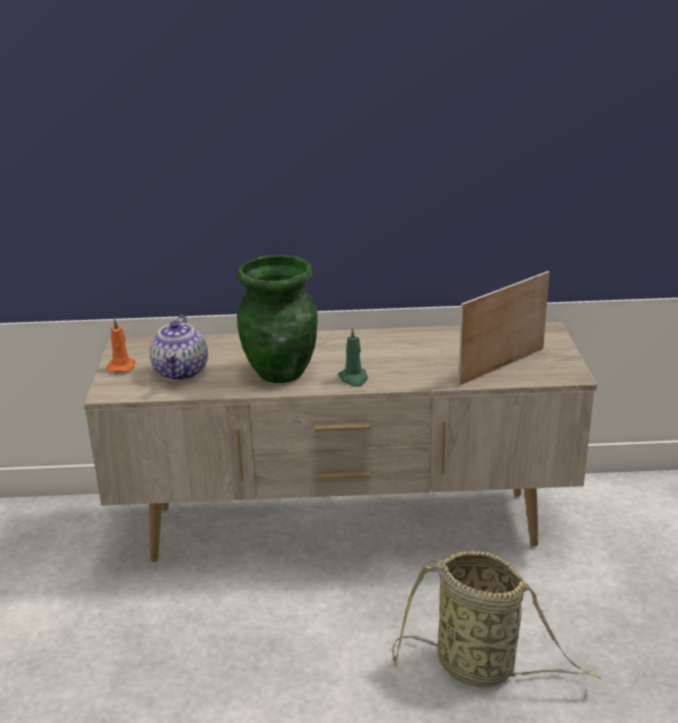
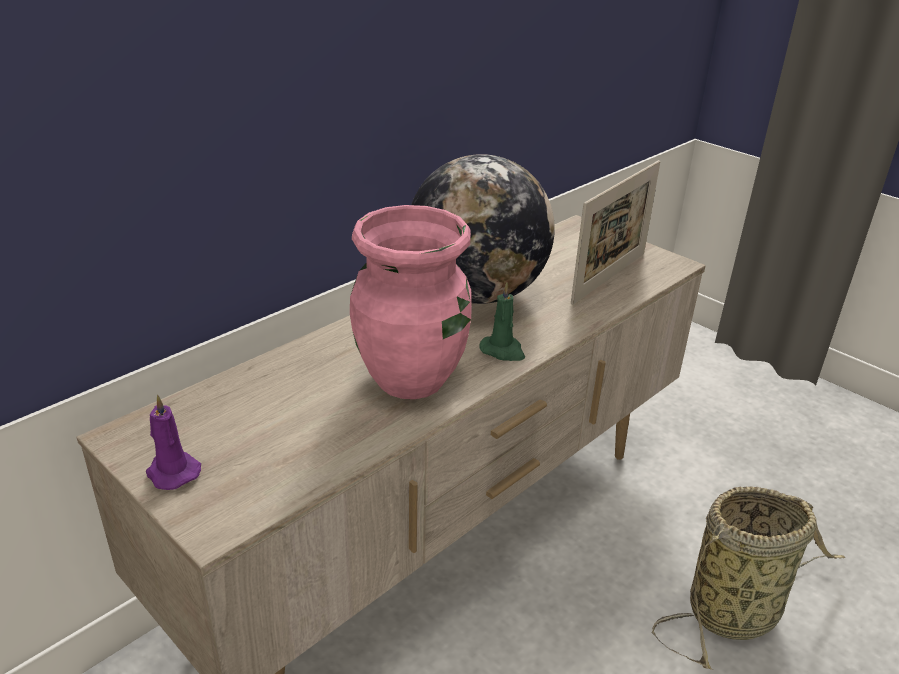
camera: 45 degrees left, 5 degrees up
(122, 366) = (172, 472): orange candle -> purple candle
(181, 372) = (280, 438): teapot -> none
(282, 372) = (412, 378): green vase -> pink vase
(394, 345) = (476, 294): none -> globe
(502, 366) = (609, 277): picture frame -> picture frame turned 150 degrees counterclockwise

